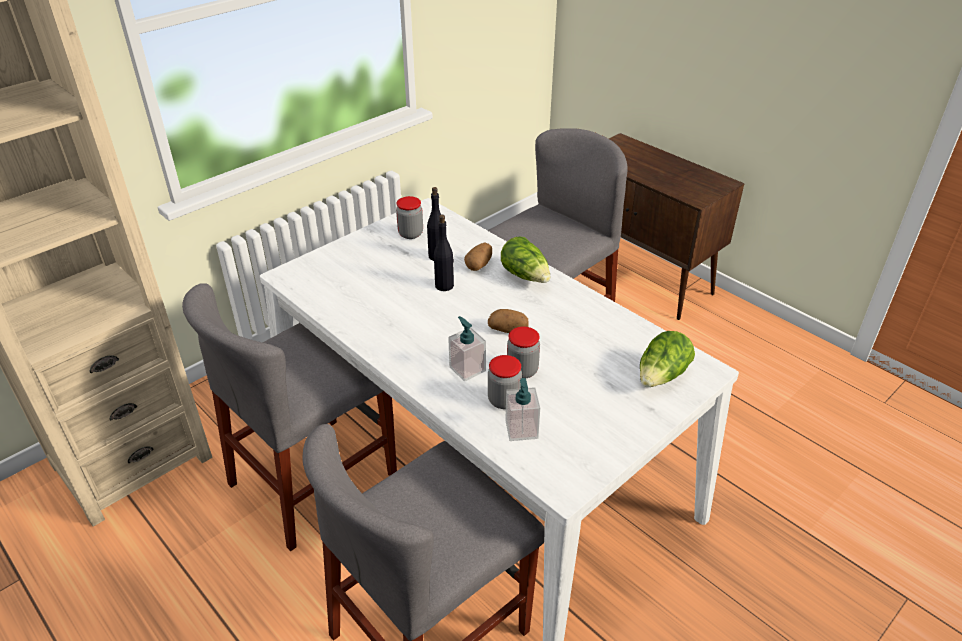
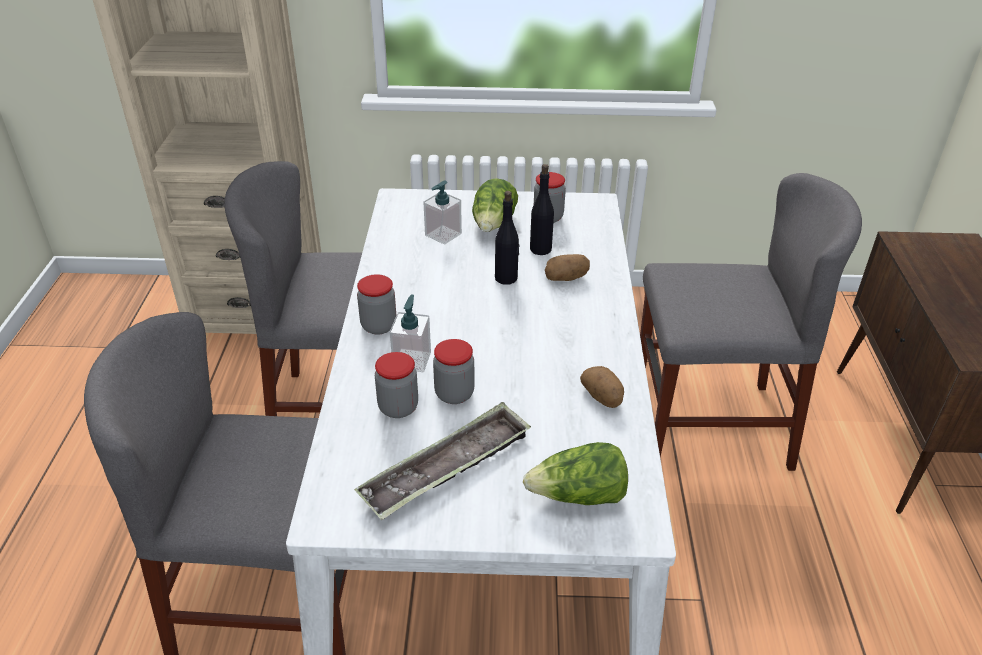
camera: 45 degrees right, 0 degrees up
(413, 363) = (378, 326): none -> jar
(508, 330) = (500, 351): potato -> potato (602, 397)
(521, 429) = (372, 442): soap dispenser -> soap dispenser (443, 234)
(526, 276) = (595, 313): lettuce -> lettuce (494, 224)
(582, 411) = (447, 468): none -> tray

